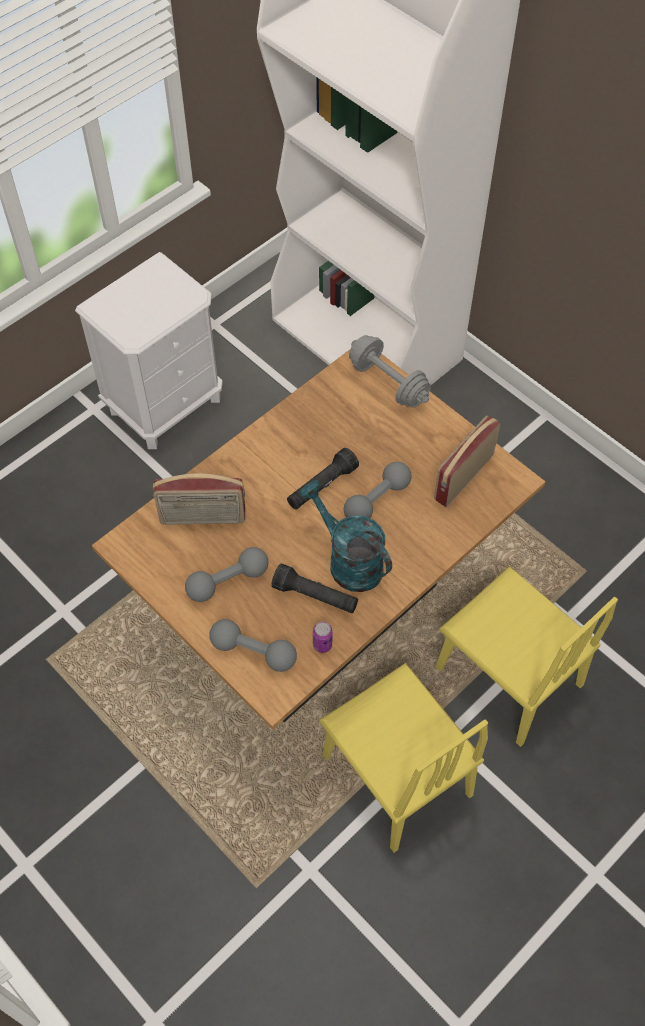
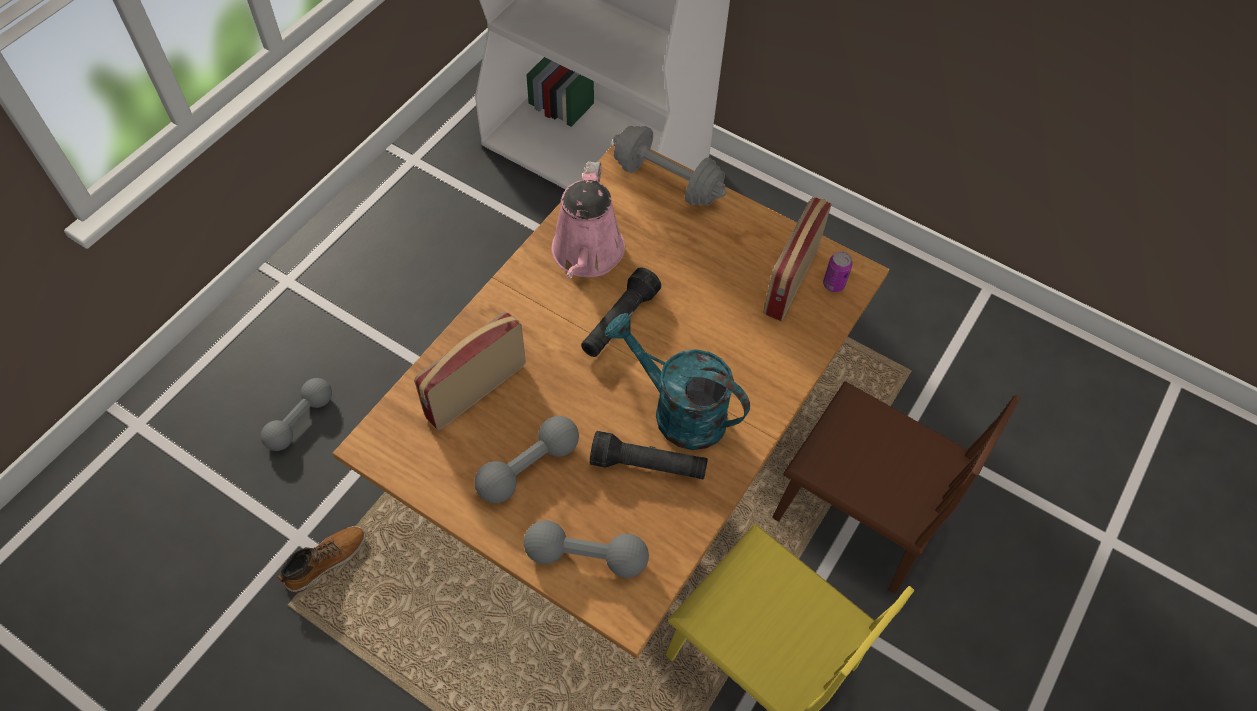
camera: 15 degrees left, 0 degrees up
(80, 632) = (326, 560): none -> boot
(166, 404) = (375, 261): white nightstand -> none
(202, 518) = (475, 390): radio -> radio turned 150 degrees clockwise
(310, 431) = (587, 255): none -> pink watering can
(322, 645) = (674, 529): can -> can (833, 284)
(377, 500) = (693, 327): grey dumbbell -> grey dumbbell (300, 421)
(508, 676) = (858, 511): yellow chair -> brown chair

